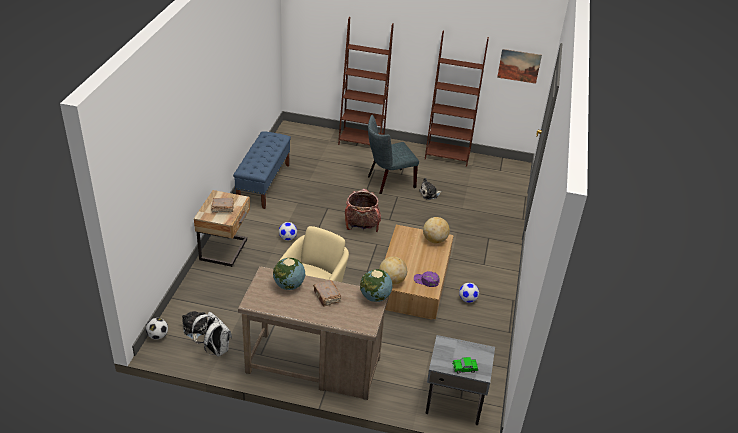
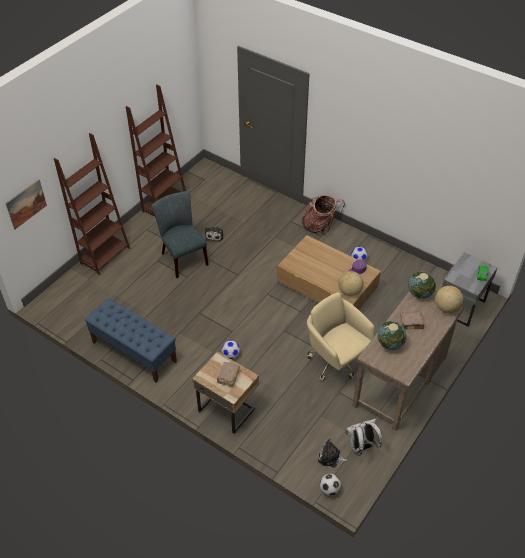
camera: 65 degrees left, 10 degrees up
(362, 226) = (237, 296): backpack -> backpack (319, 226)
(388, 182) = (182, 257): grey chair -> grey chair turned 150 degrees clockwise
(434, 240) = (308, 248): globe -> globe (446, 308)
(519, 66) = (179, 90): picture -> picture (26, 204)

